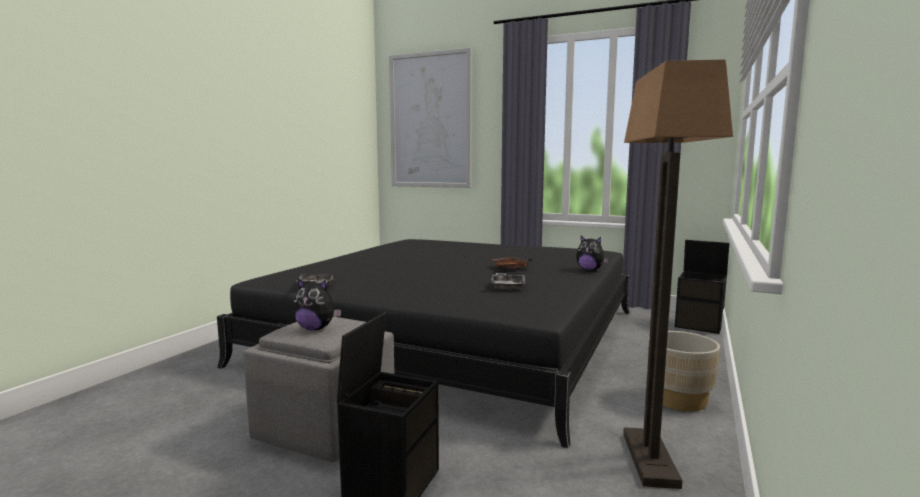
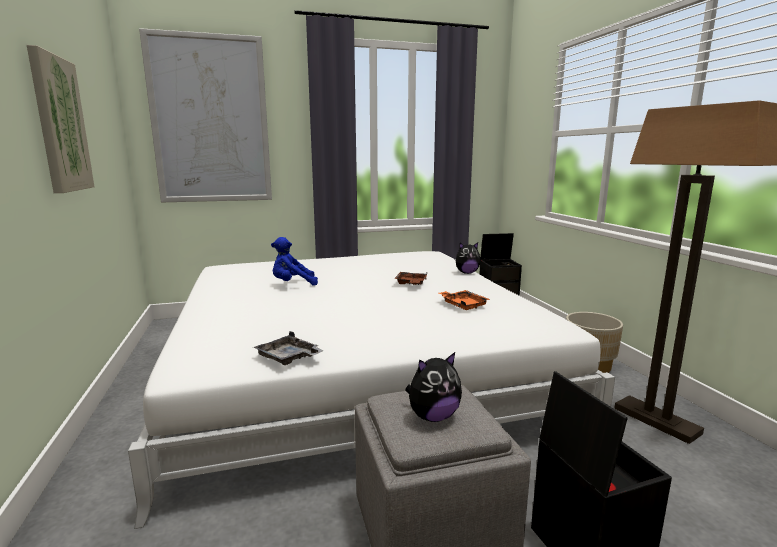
camera: 40 degrees left, 5 degrees up
(287, 127) = (60, 124): none -> picture
(423, 254) = (292, 284): none -> blue plush toy
(454, 336) = (354, 365): black bed -> white bed
(507, 287) = (463, 305): grey tray -> orange tray

